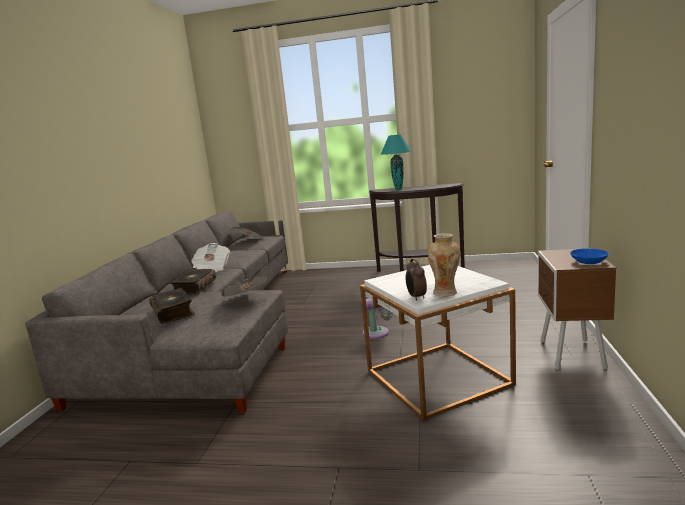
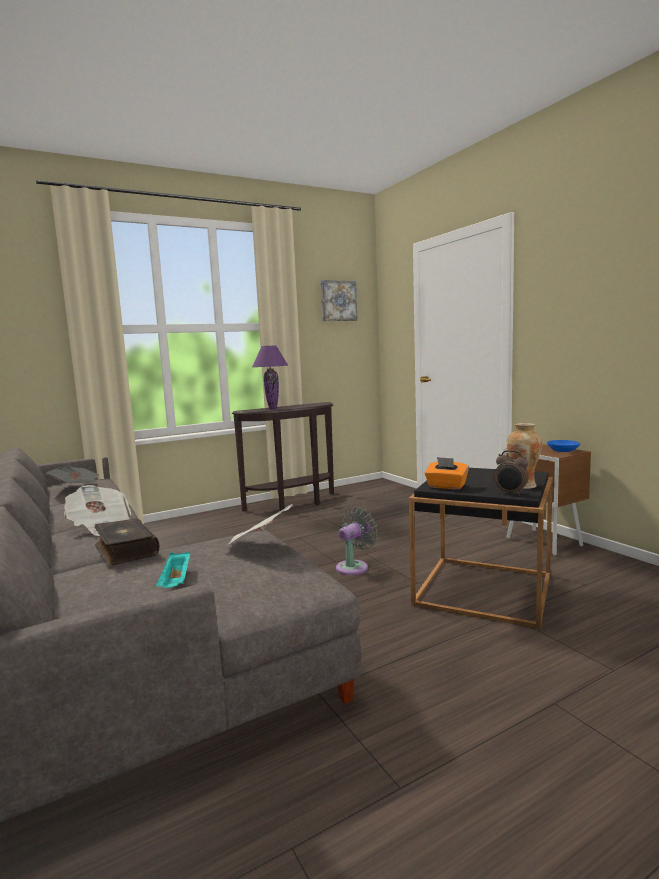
camera: 40 degrees left, 5 degrees down
(173, 312) = (176, 583): book -> turquoise tray
(391, 281) = (446, 486): none -> orange tissue box
(398, 189) = (272, 408): turquoise table lamp -> purple table lamp
(438, 377) = (483, 589): white side table -> black side table
(484, 83) = (338, 301): none -> picture

